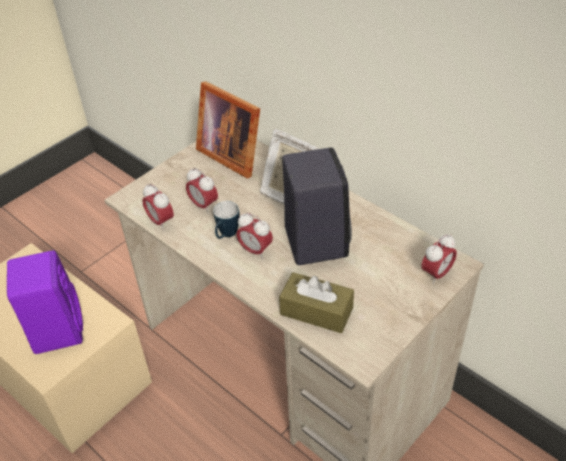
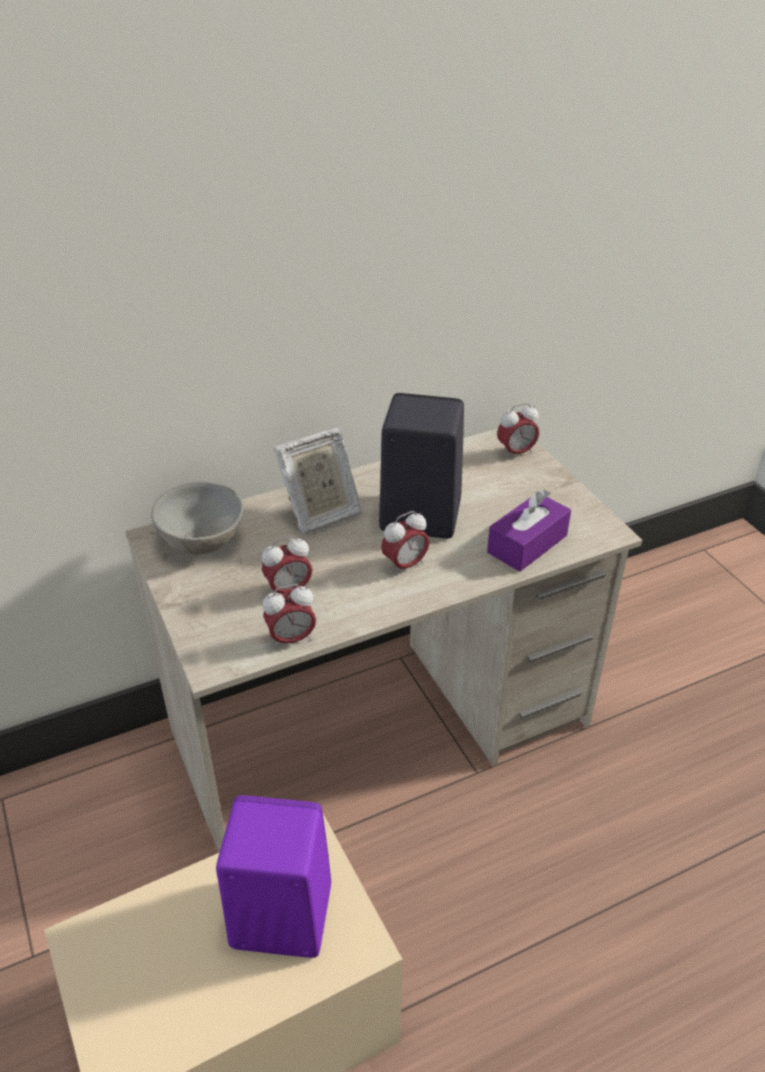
camera: 70 degrees left, 5 degrees down
(226, 236) = (362, 583): mug -> none
(231, 154) = (203, 541): picture frame -> grey bowl
(316, 311) = (527, 544): brown tissue box -> purple tissue box
(436, 274) = (516, 452): alarm clock -> alarm clock turned 90 degrees clockwise

